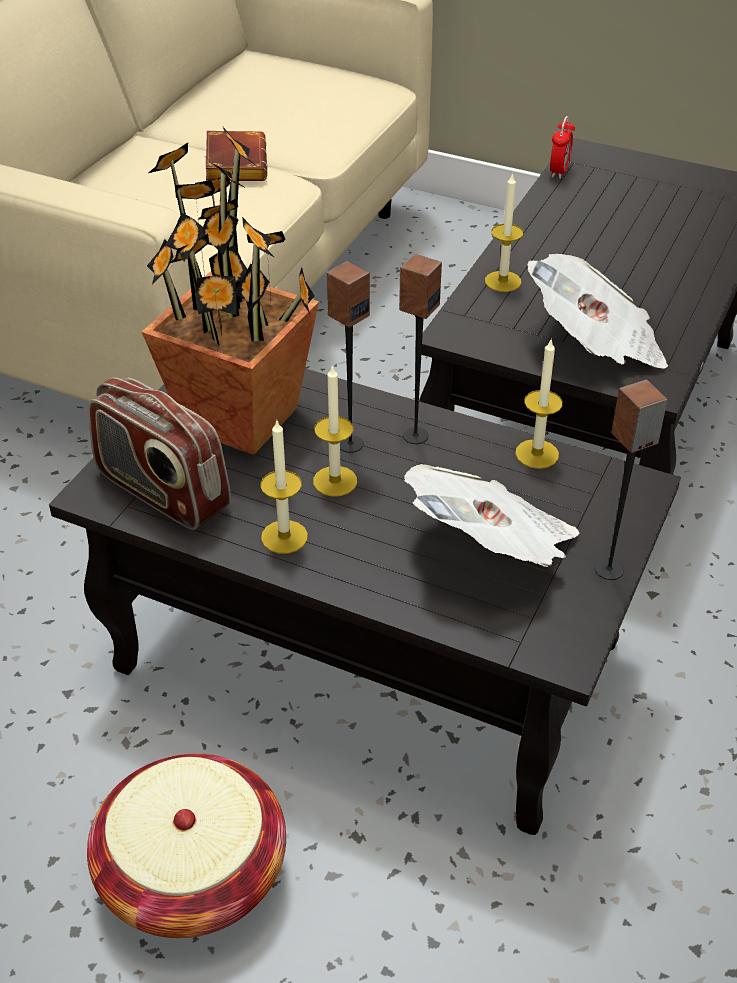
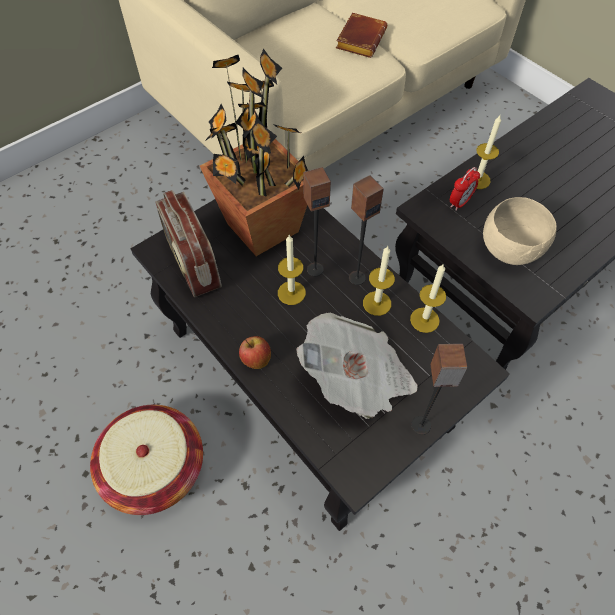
camera: 25 degrees right, 15 degrees up
(284, 537) = (241, 321): candle -> candle (377, 303)
(337, 575) = (256, 360): none -> apple
(559, 171) = (565, 104): alarm clock -> alarm clock (460, 202)
(595, 345) = (511, 250): newspaper -> beige bowl

